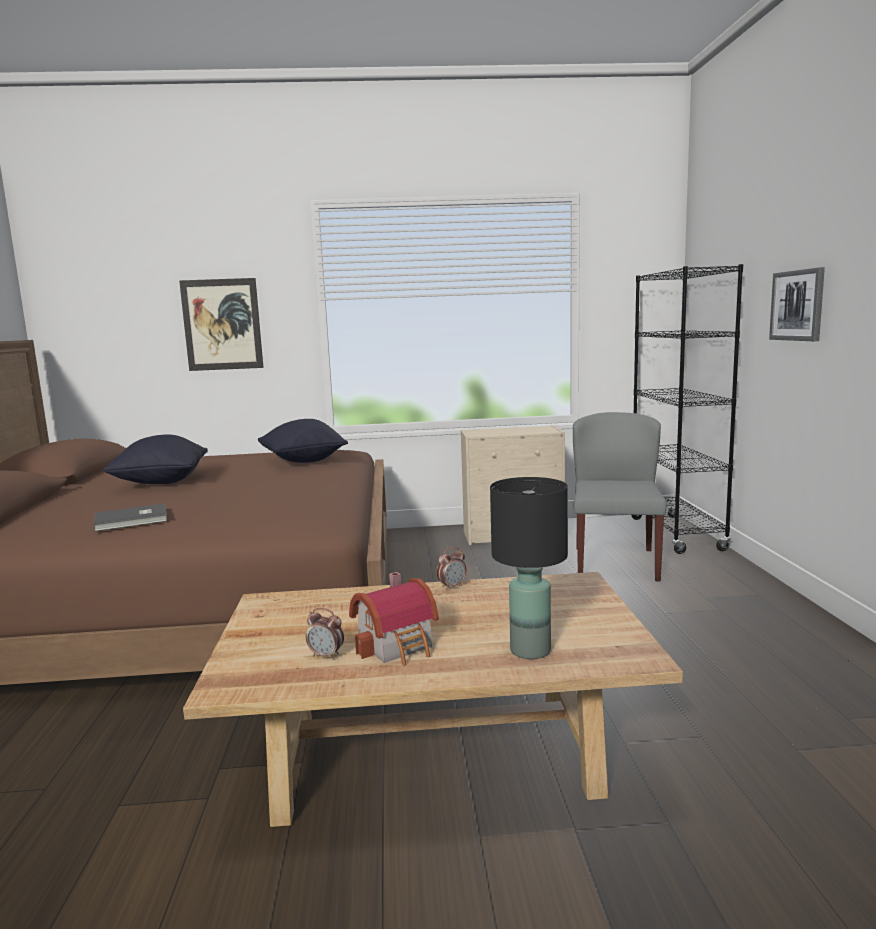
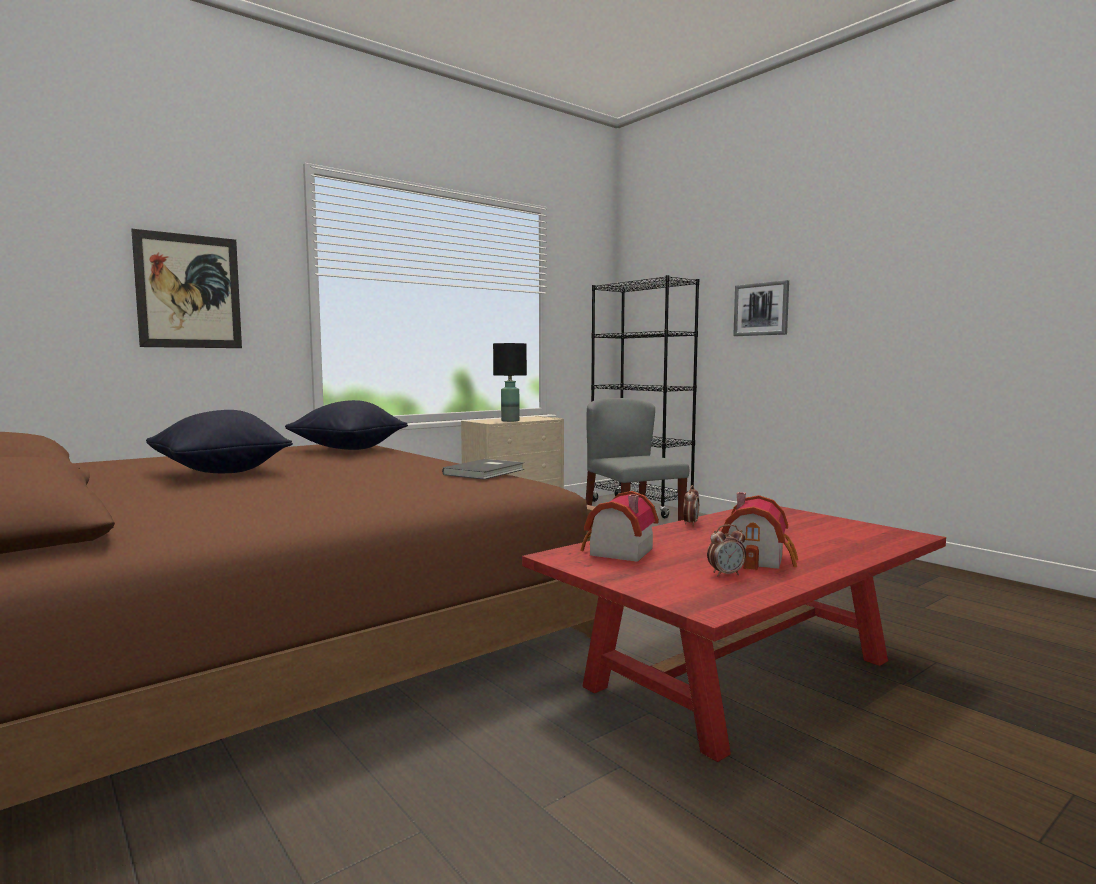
camera: 35 degrees left, 5 degrees down
(132, 520) = (313, 498): grey book -> grey book (486, 472)
(311, 607) = (616, 552): none -> toy house
(435, 754) = (740, 673): beige coffee table -> red coffee table
(529, 651) = (845, 544): black table lamp -> black table lamp (510, 421)

